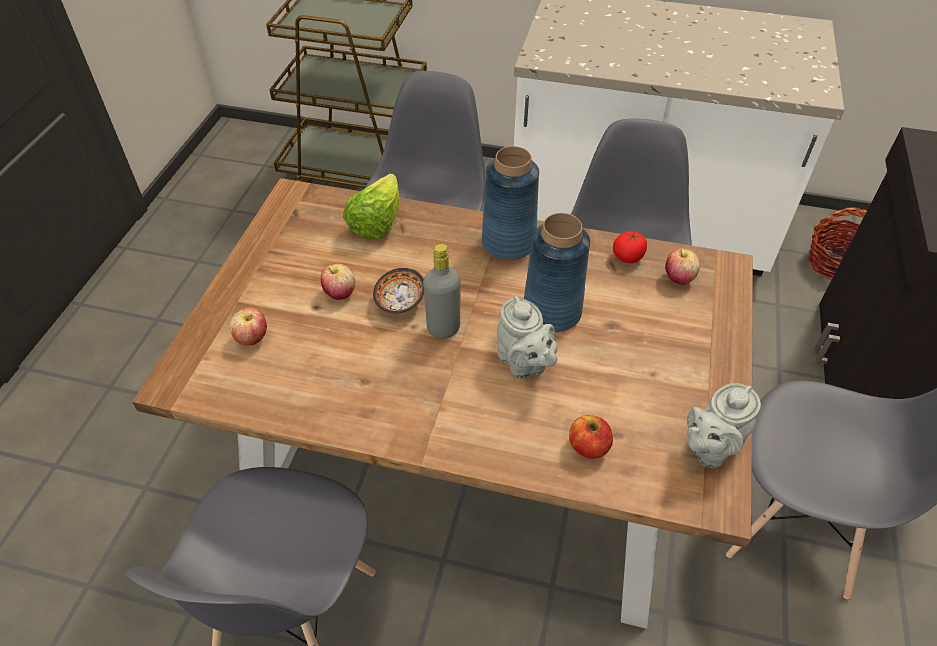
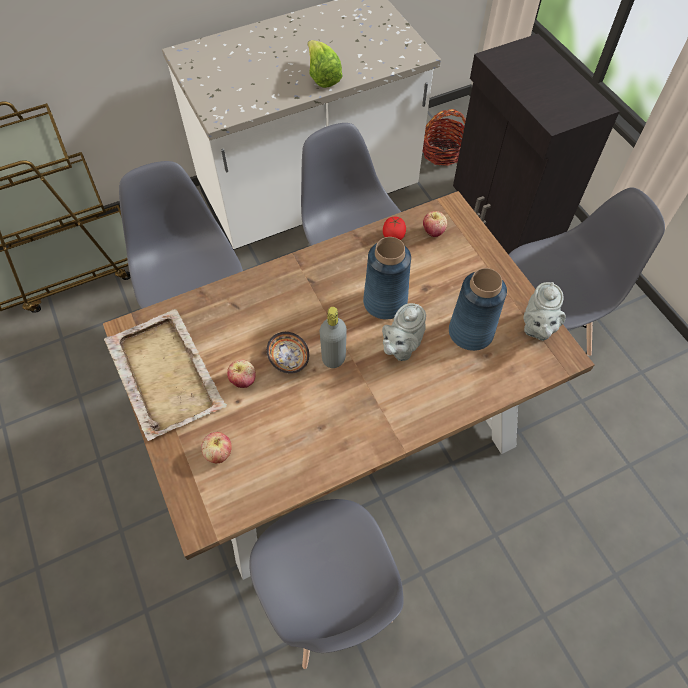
camera: 40 degrees left, 10 degrees up
(283, 245) = (164, 373): none -> beige tray
(377, 223) = (214, 313): lettuce -> lettuce (322, 77)
(509, 243) = (315, 271): blue vase -> blue vase (471, 332)
(524, 363) = (401, 347): grey teapot -> grey teapot turned 105 degrees clockwise
(588, 446) = (480, 372): apple -> none

